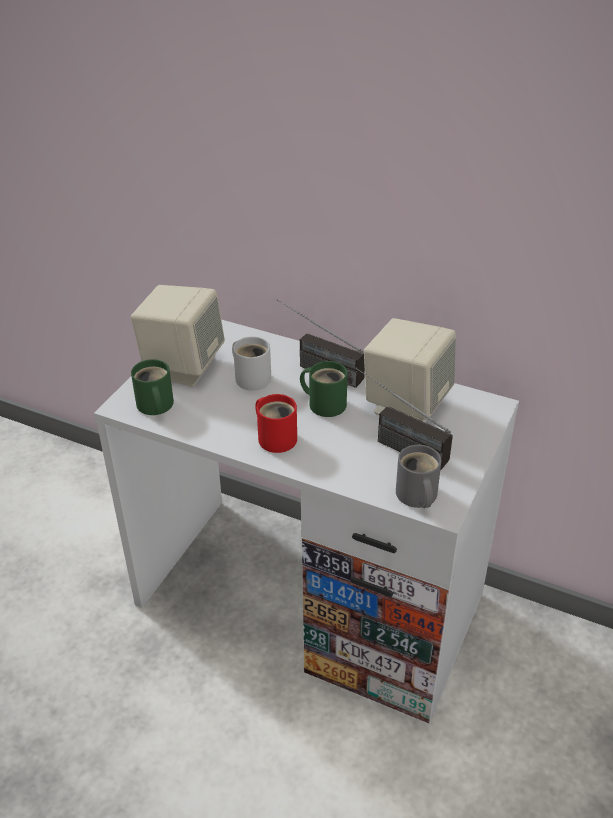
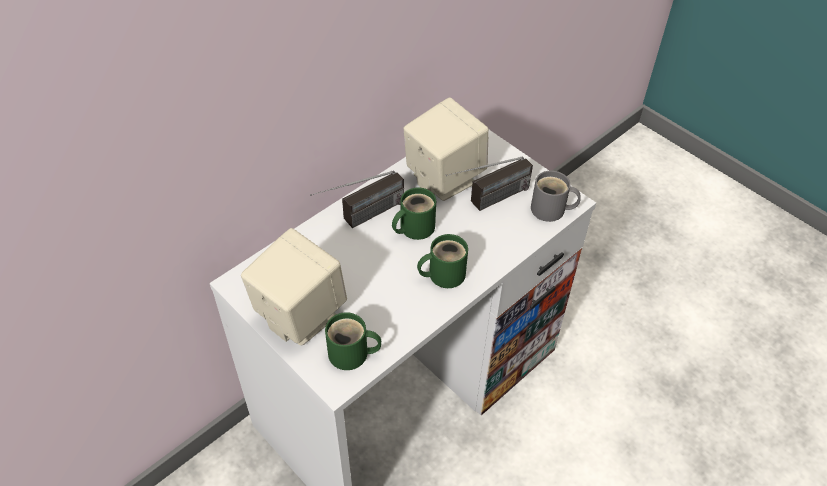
camera: 70 degrees left, 10 degrees up
(252, 377) = (348, 267): white mug -> none
(276, 437) = (443, 274): red mug -> green mug

